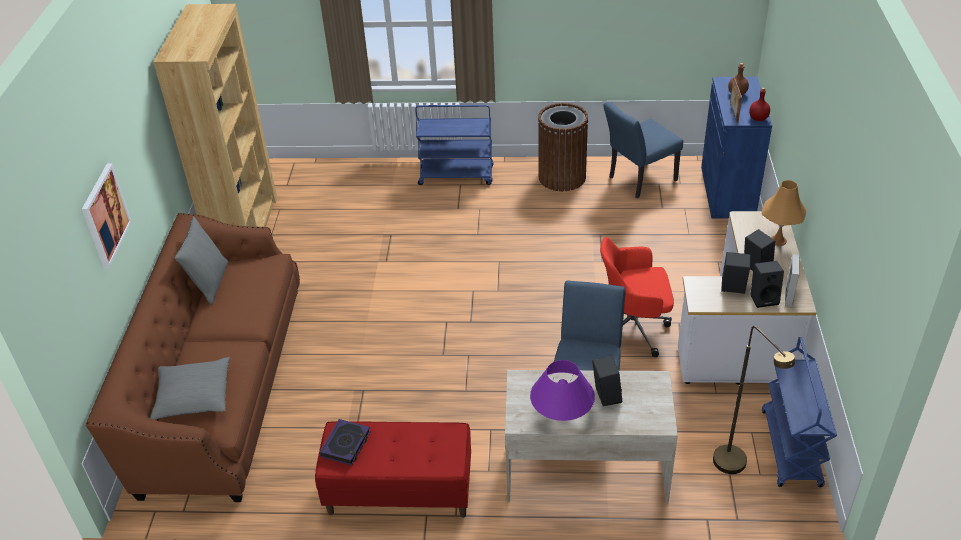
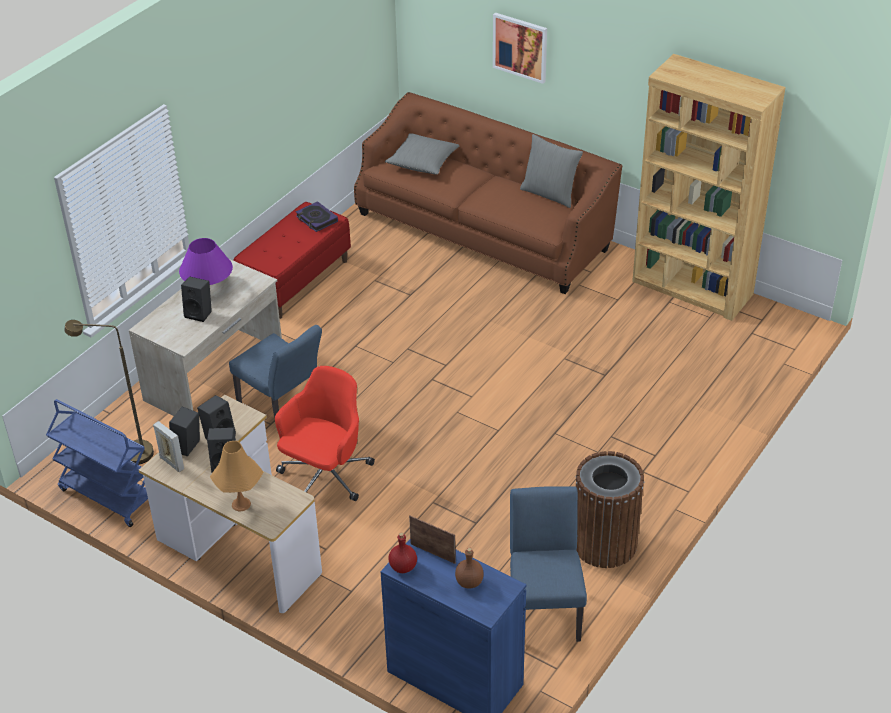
camera: 120 degrees right, 0 degrees up
(457, 175) = (675, 459): blue cart -> none

